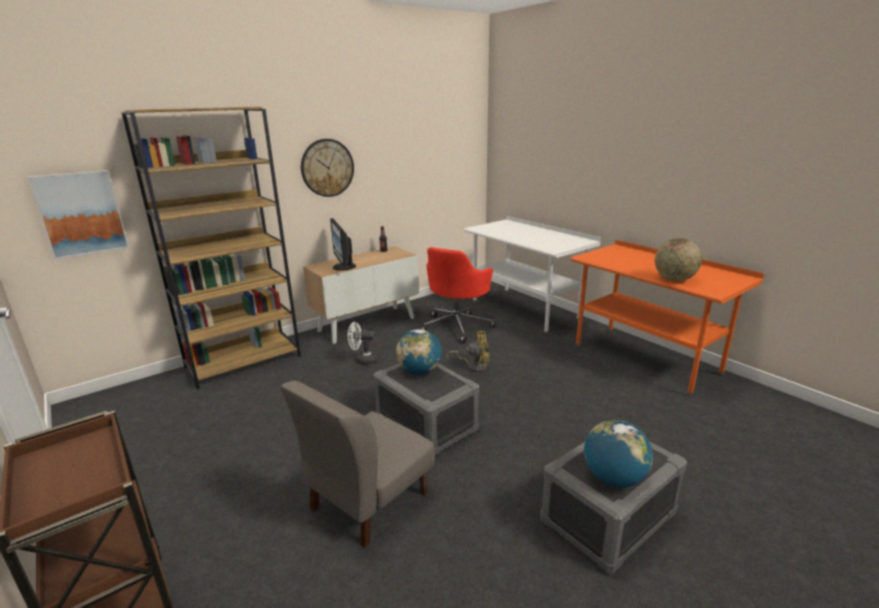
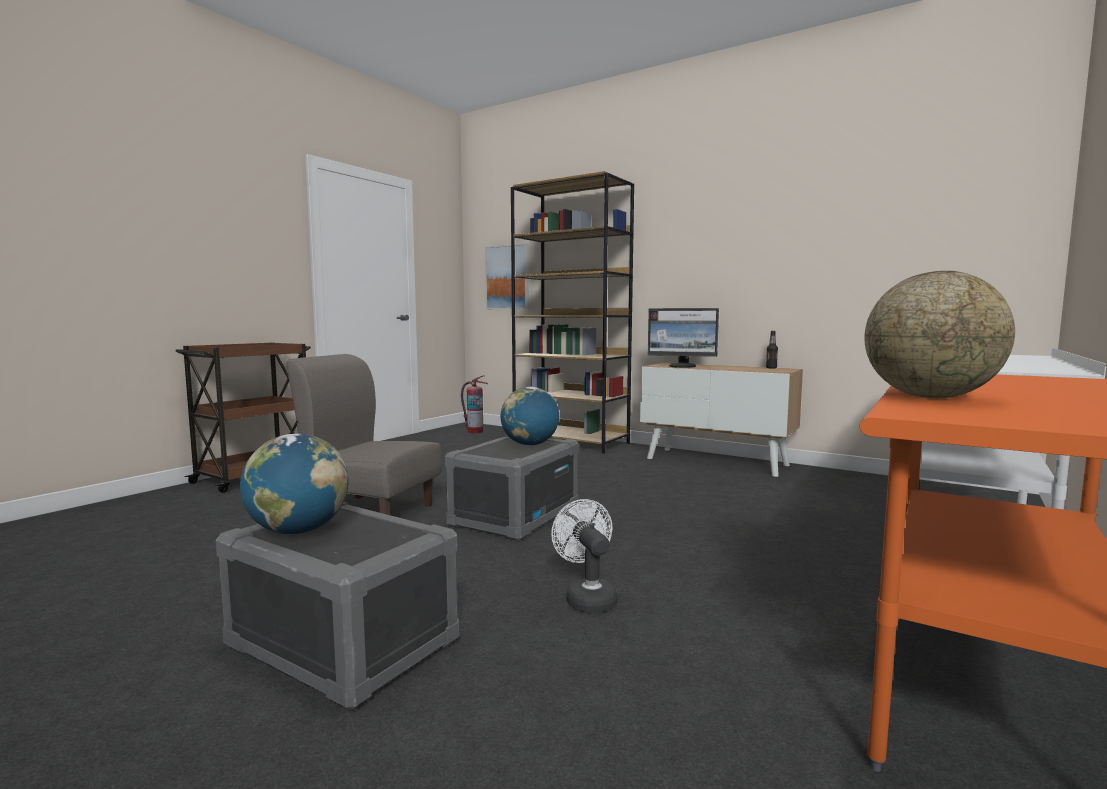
camera: 70 degrees right, 15 degrees down
(119, 405) = (475, 431): none -> fire extinguisher
(327, 168) = (716, 248): wall clock -> none
(343, 267) = (682, 366): monitor -> monitor turned 120 degrees counterclockwise
(363, 360) = (626, 473): white fan -> white fan (587, 597)
(457, 326) = (798, 499): red office chair -> none
(474, 366) = (687, 521): yellow fan -> none

